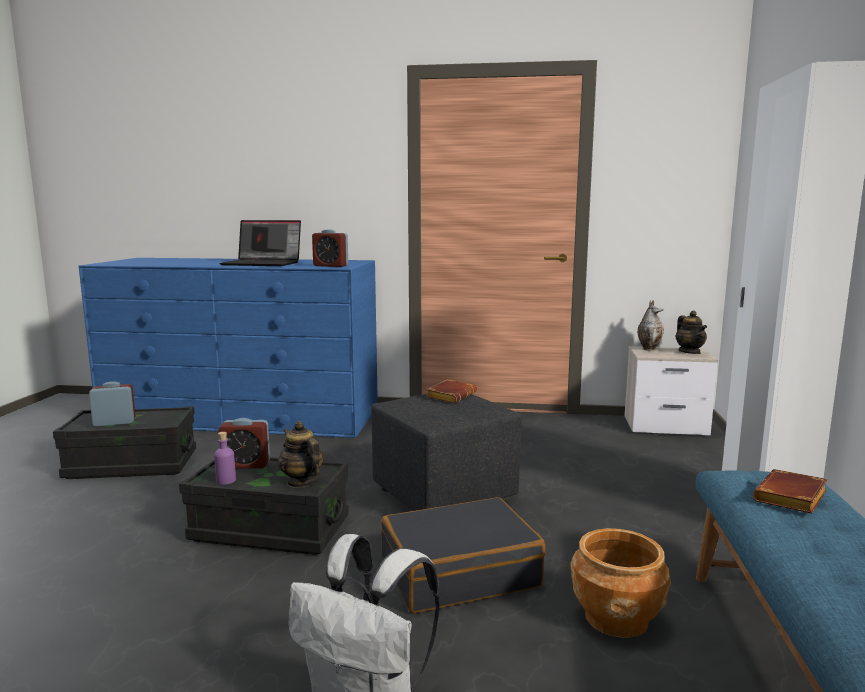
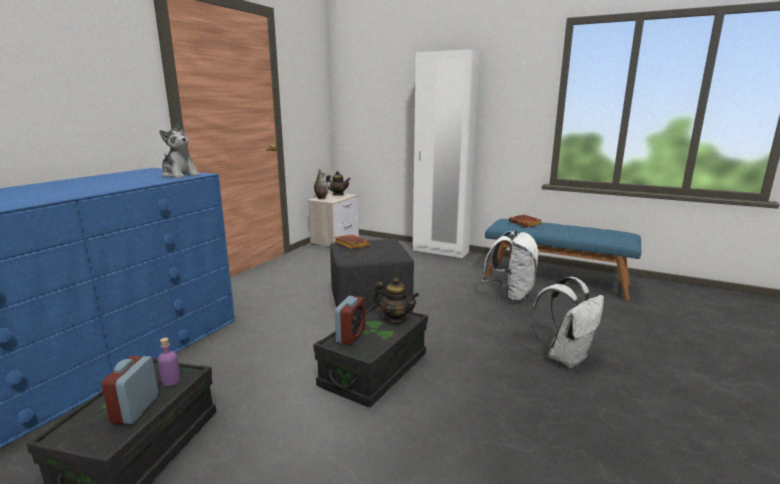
camera: 70 degrees left, 5 degrees up
(226, 480) = (373, 346): purple bottle -> purple bottle (171, 380)
(263, 264) = (100, 185): laptop -> none
(301, 481) = (395, 320): teapot -> teapot turned 135 degrees counterclockwise
(330, 266) = (180, 175): alarm clock -> plush toy
(459, 572) = (461, 318): black suitcase -> none
(616, 617) = (510, 295): brown planter -> white backpack

